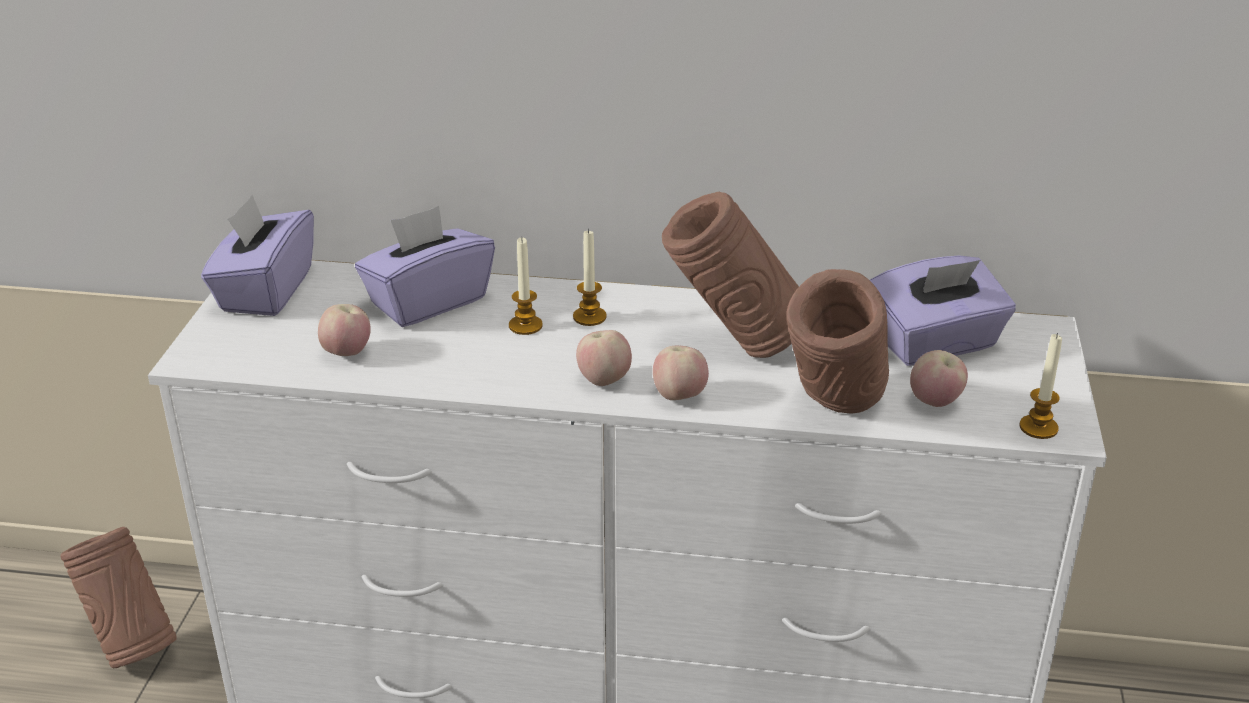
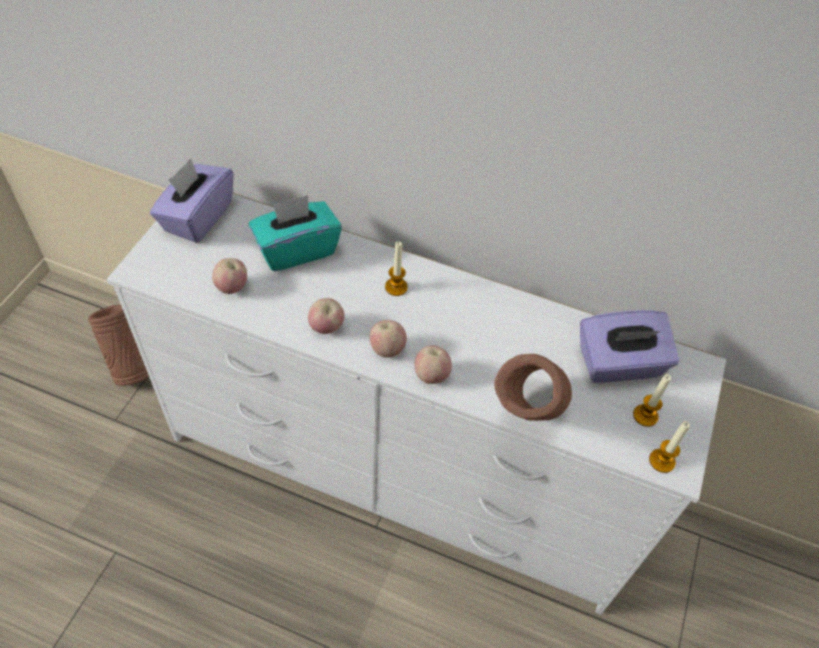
camera: 10 degrees right, 20 degrees up
(428, 301) = (296, 249): purple tissue box -> turquoise tissue box
(525, 326) = (352, 286): candle -> candle (645, 415)
(734, 347) = (482, 337): brown vase -> none
(934, 403) = (599, 421): apple -> apple (326, 327)

